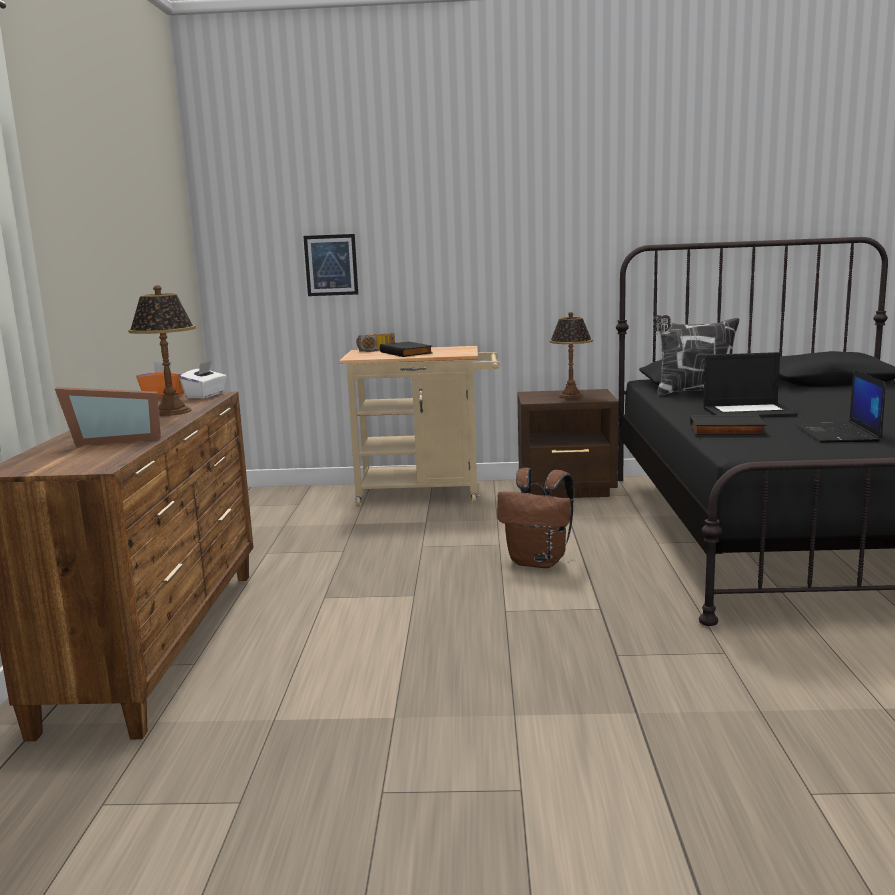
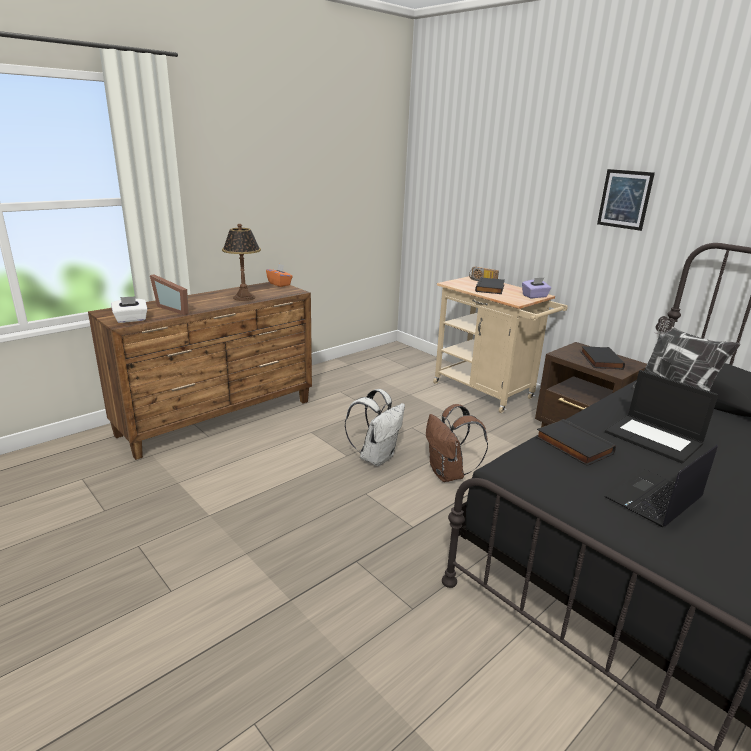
camera: 45 degrees right, 10 degrees up
(205, 395) = (290, 290): white tissue box -> white tissue box (131, 320)
(331, 265) = (474, 211): picture -> picture (624, 199)
(446, 582) = (376, 457): none -> white backpack
(464, 348) = (535, 296): none -> purple tissue box
(570, 396) = (600, 360): table lamp -> black book

